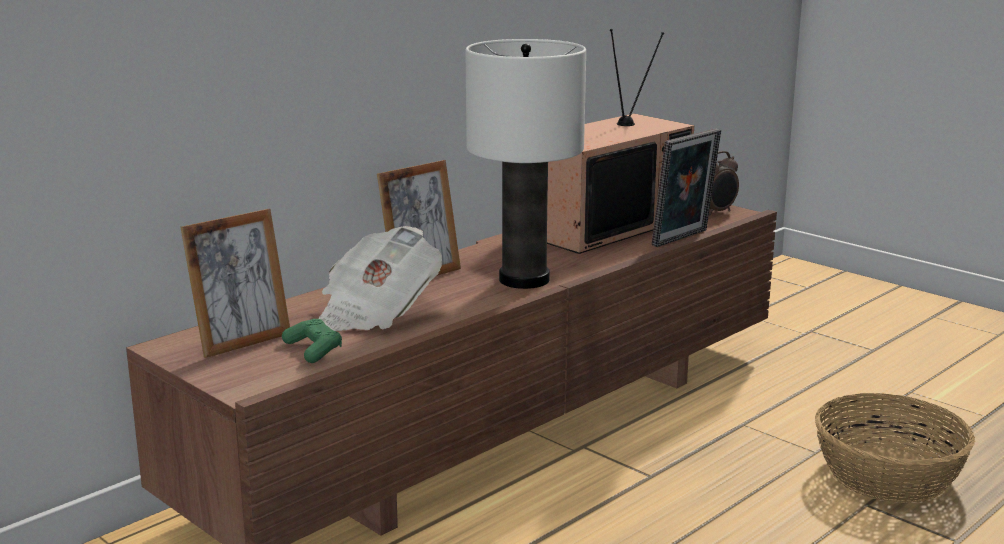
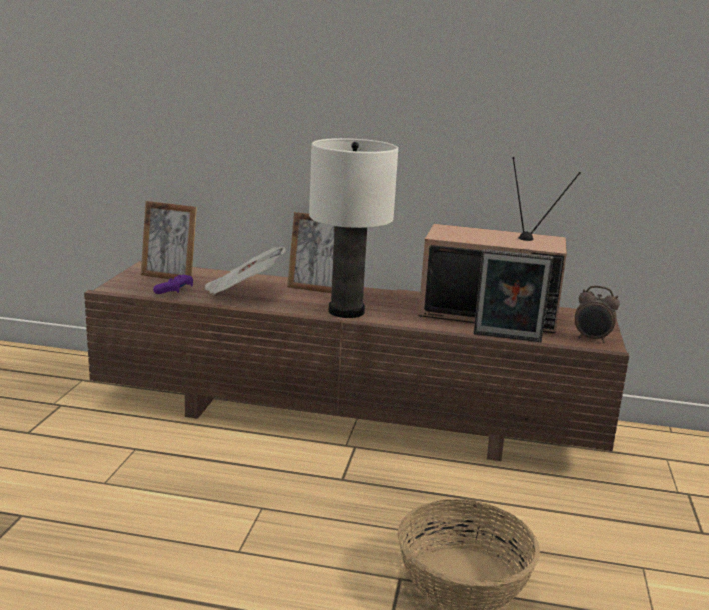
camera: 55 degrees right, 0 degrees up
(313, 350) = (175, 290): green game controller -> purple game controller

